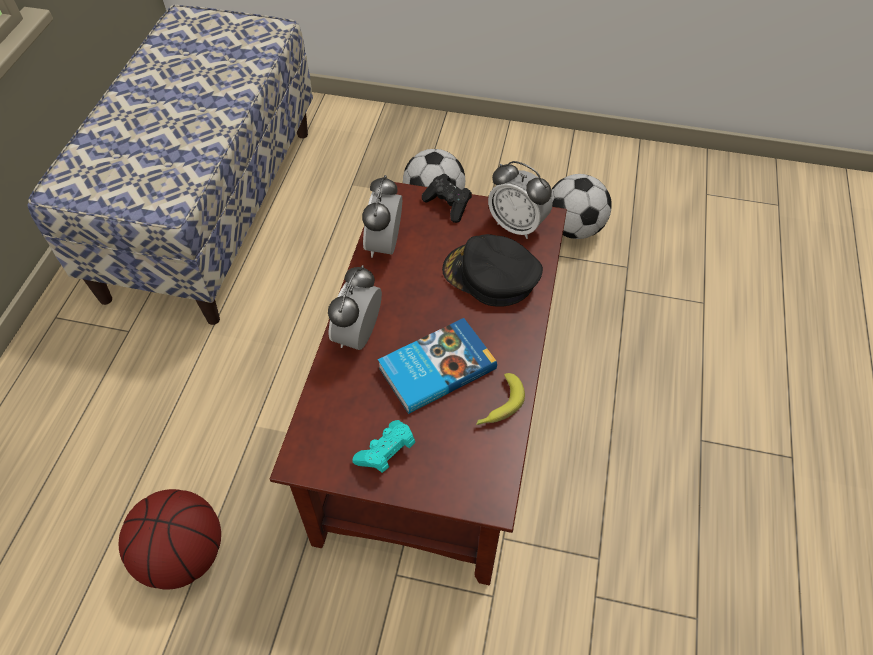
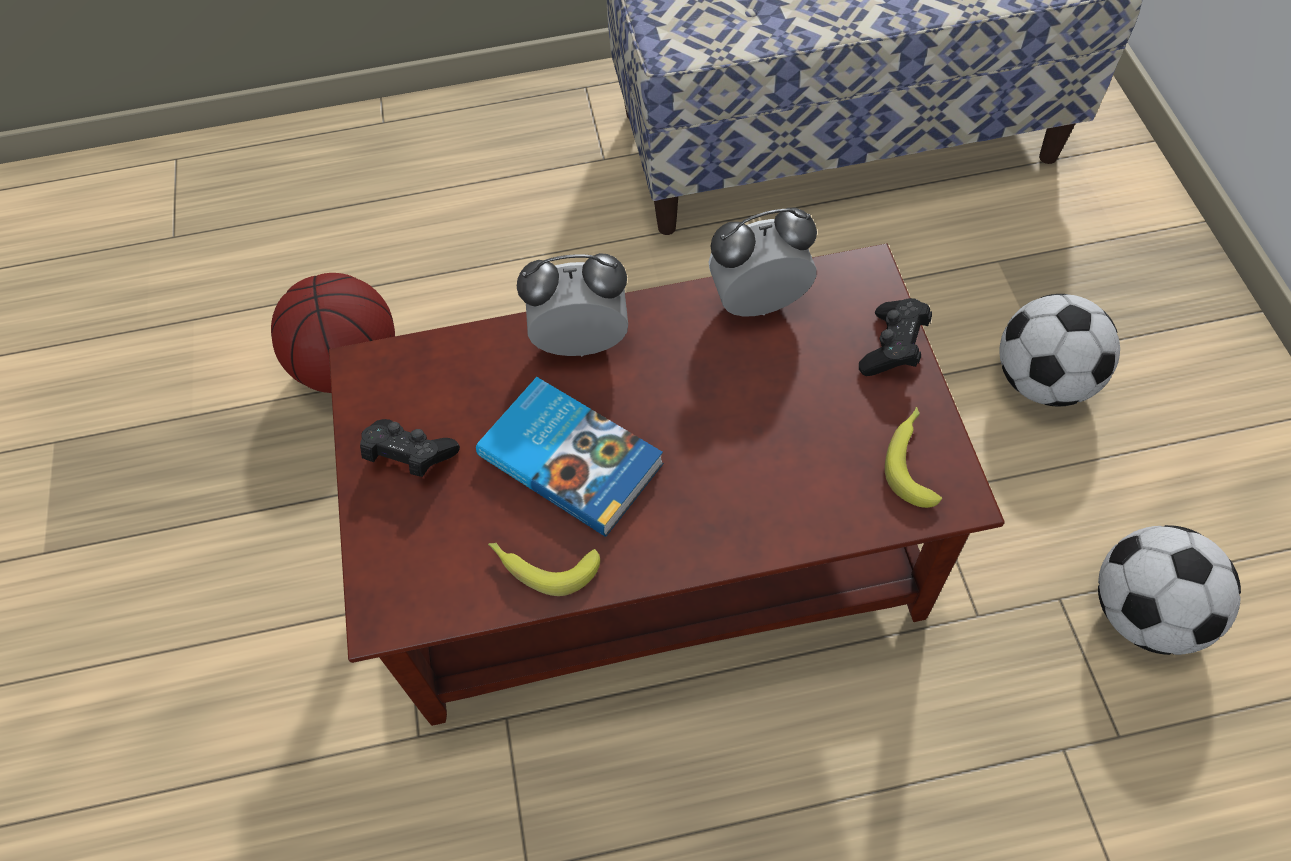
camera: 70 degrees right, 5 degrees up
(386, 453) = (409, 456): turquoise game controller -> black game controller
(490, 276) = (781, 462): black cap -> none
(517, 225) = (913, 460): alarm clock -> banana

